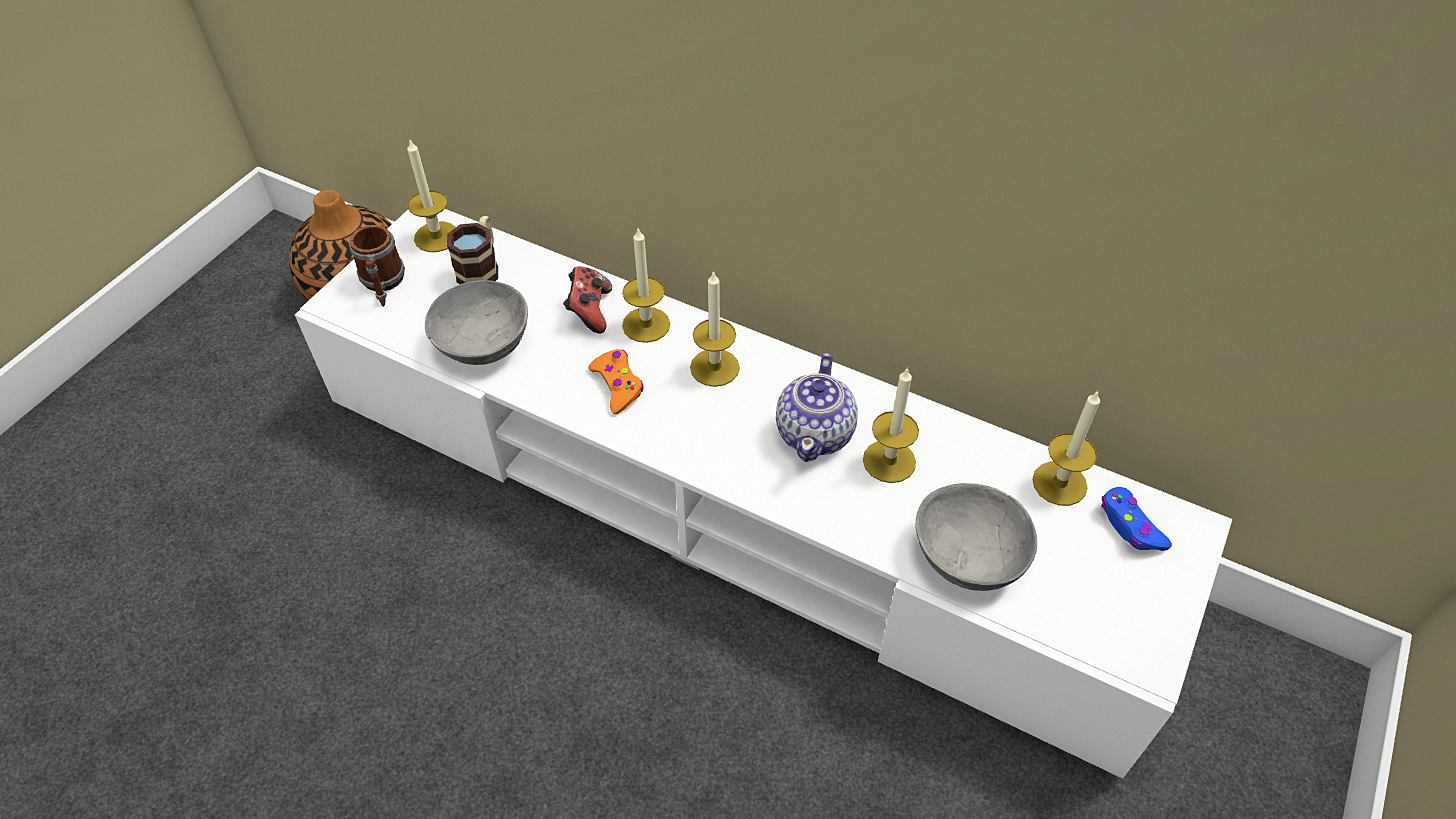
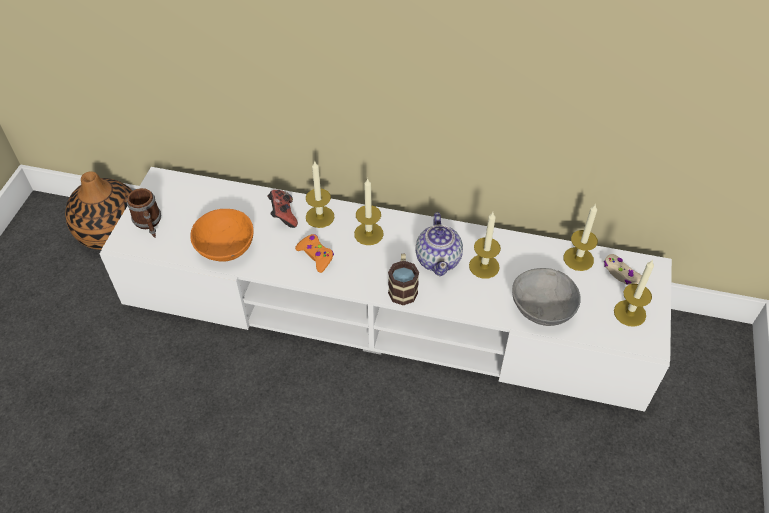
camera: 15 degrees left, 0 degrees up
(436, 237) = (171, 188): candle -> candle (629, 313)
(481, 268) = (207, 202): mug -> mug (403, 287)
(484, 341) = (226, 246): grey bowl -> orange bowl
(1130, 526) = (621, 274): blue game controller -> beige game controller

